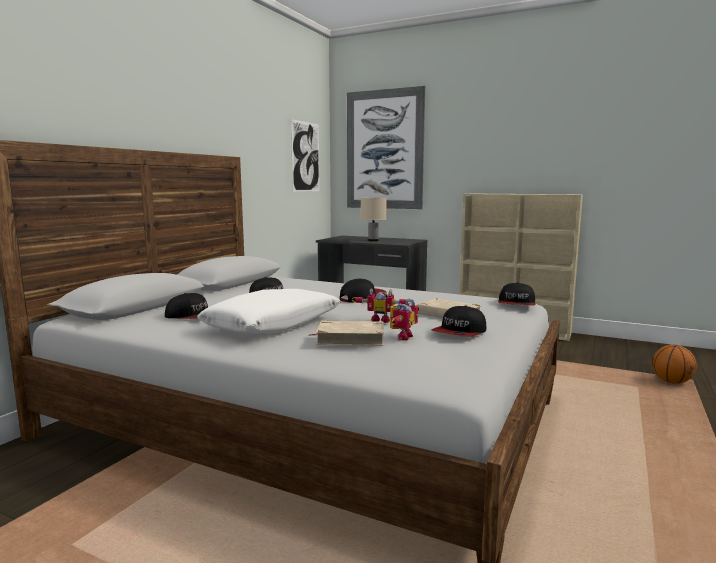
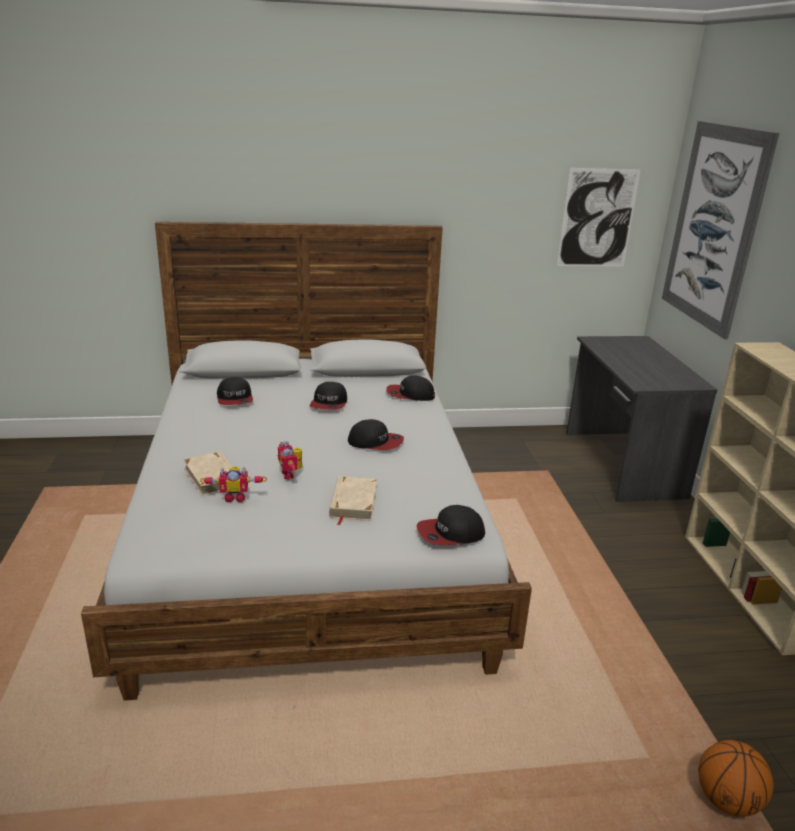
camera: 55 degrees right, 15 degrees up
(273, 324) = (236, 435): white pillow -> none
(373, 240) = (634, 363): beige table lamp -> none
(460, 332) = (284, 522): cap -> cap (410, 395)

